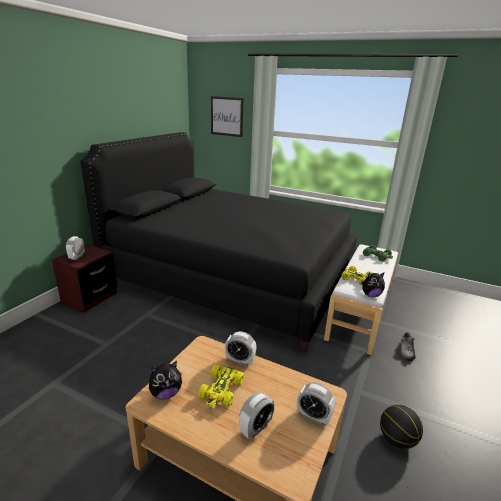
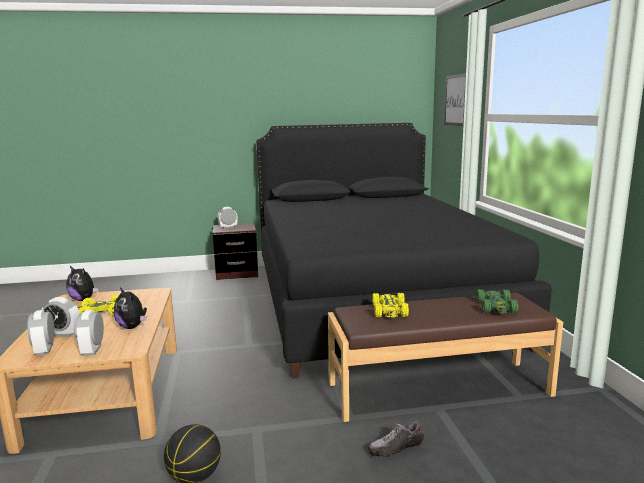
camera: 55 degrees right, 10 degrees down
(240, 360) = (147, 308): alarm clock -> alarm clock (45, 350)
(360, 311) = (438, 388): white bench -> brown bench
(370, 295) = (359, 325): plush toy -> plush toy (132, 327)

